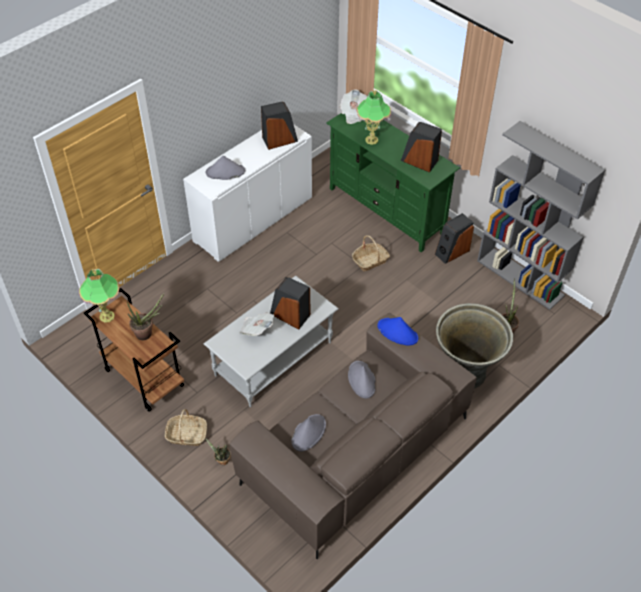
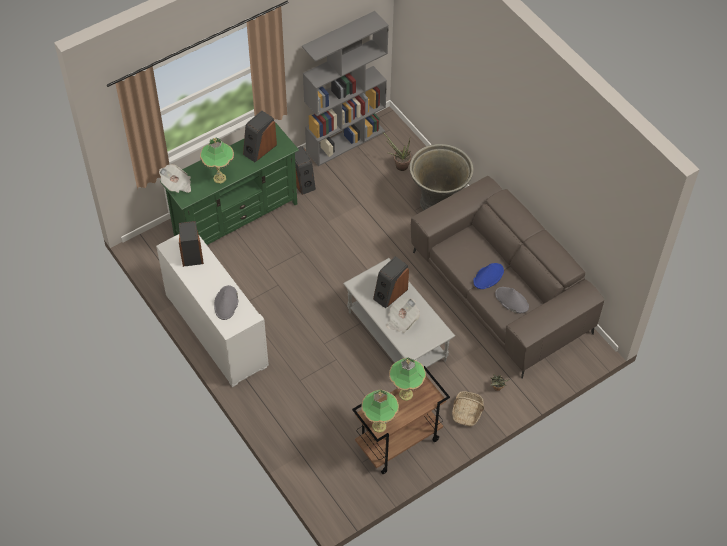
camera: 80 degrees left, 5 degrees up
(147, 333) = (406, 394): potted plant -> table lamp
(362, 380) = (465, 256): grey hat -> none
(370, 261) = (298, 244): basket -> none
(398, 332) = (437, 214): blue hat -> blue hat (488, 276)

